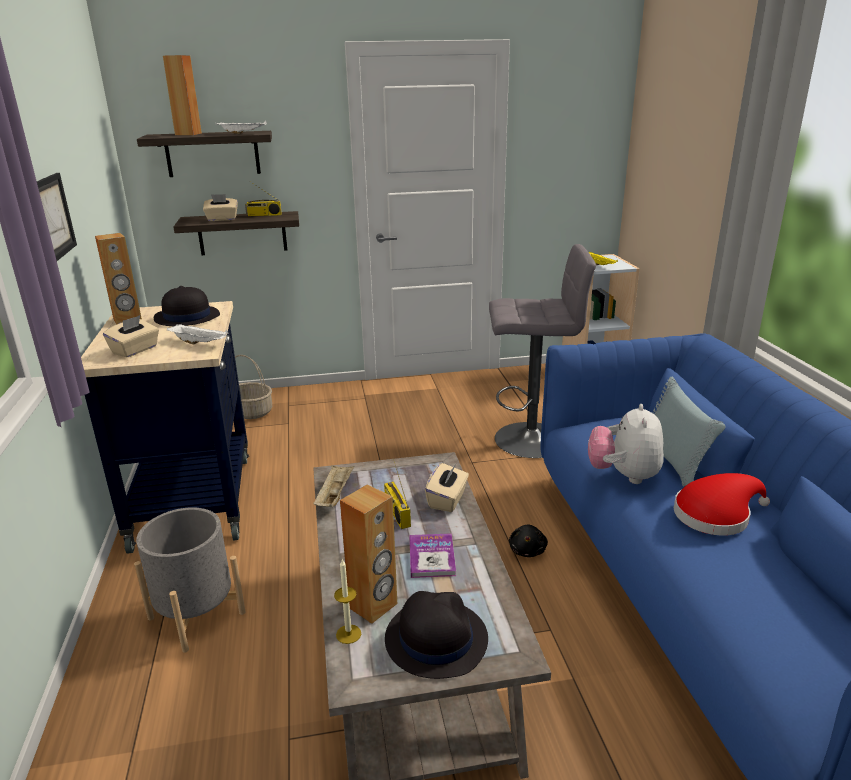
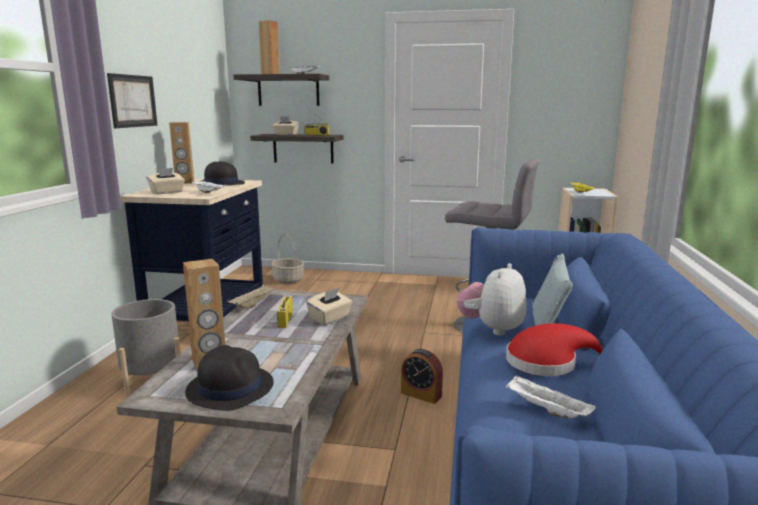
camera: 20 degrees right, 10 degrees down
(348, 634) = (175, 373): candle -> none
(432, 557) = (281, 345): book -> none
(527, 550) = (421, 394): black plush toy -> alarm clock
(762, 578) = (545, 409): none -> white tray

